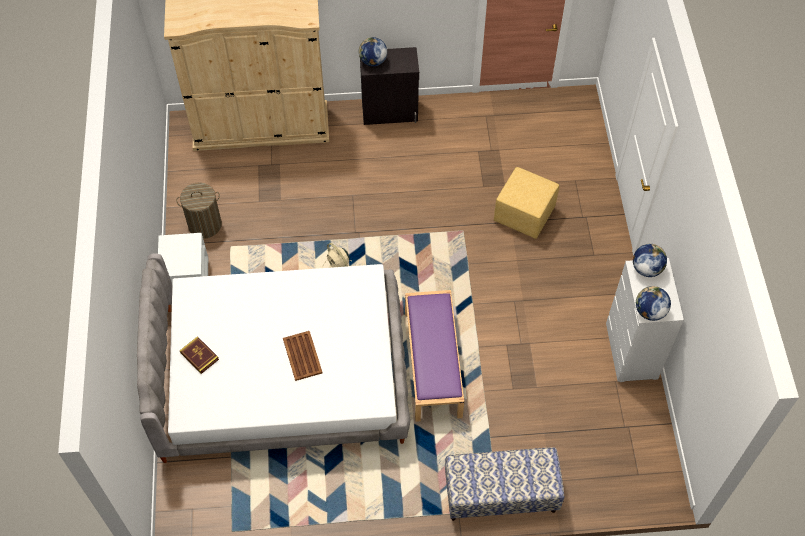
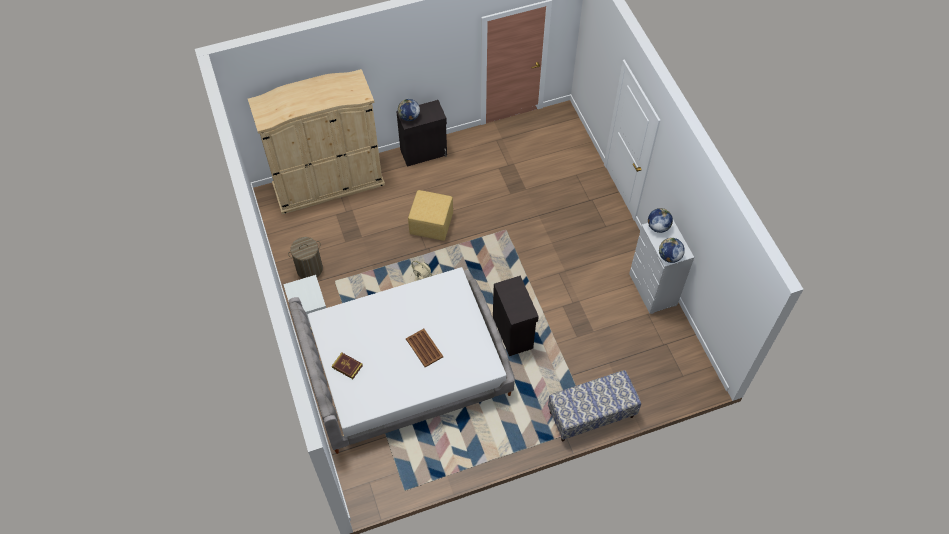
camera: 15 degrees left, 0 degrees up
(432, 363) = (513, 332): purple bench -> black cabinet
(523, 215) = (546, 208): yellow ottoman -> yellow ottoman (431, 225)

